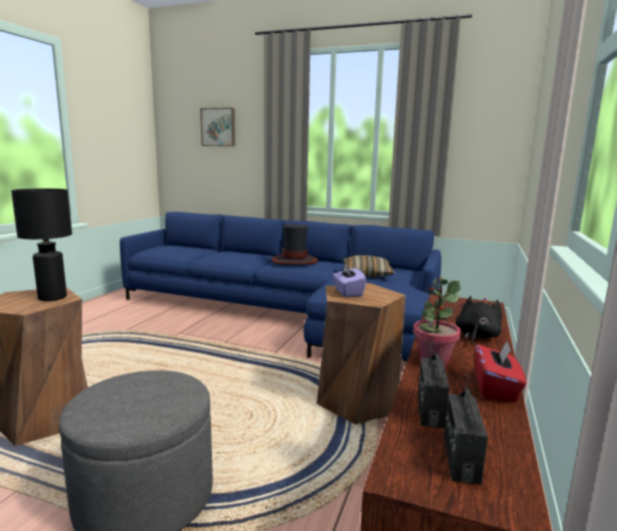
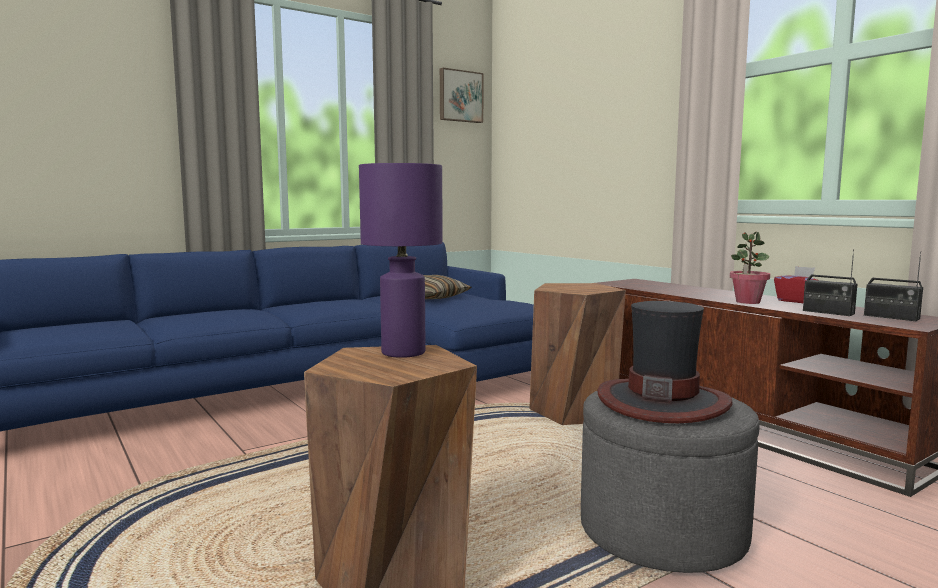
camera: 55 degrees left, 5 degrees down
(52, 298) = (404, 353): black table lamp -> purple table lamp
(218, 127) = (58, 93): picture -> picture (460, 96)
(295, 261) = (318, 302): hat -> hat (662, 401)
(348, 292) = (570, 289): purple tissue box -> none
(476, 336) = (705, 291): black plush toy -> none

